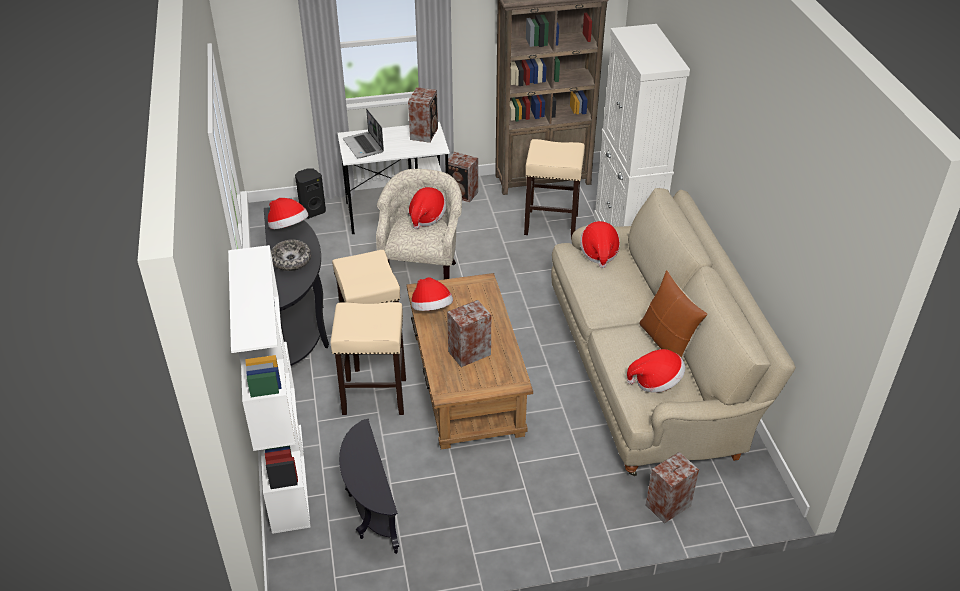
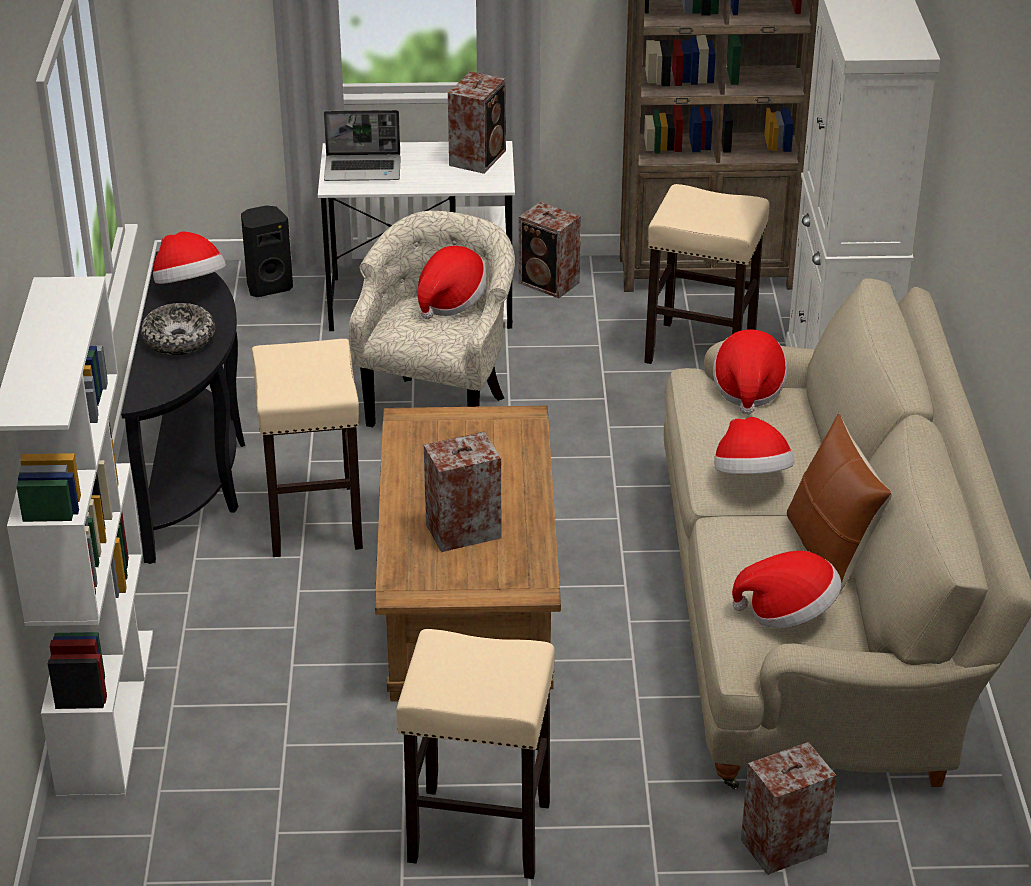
camera: 10 degrees right, 5 degrees down
(364, 146) = (363, 169): laptop -> laptop turned 75 degrees counterclockwise
(370, 512) = (237, 787): black side table -> none
(373, 396) = (294, 601): beige stool -> beige stool (477, 832)
(431, 309) = (417, 452): hat -> hat (751, 477)

